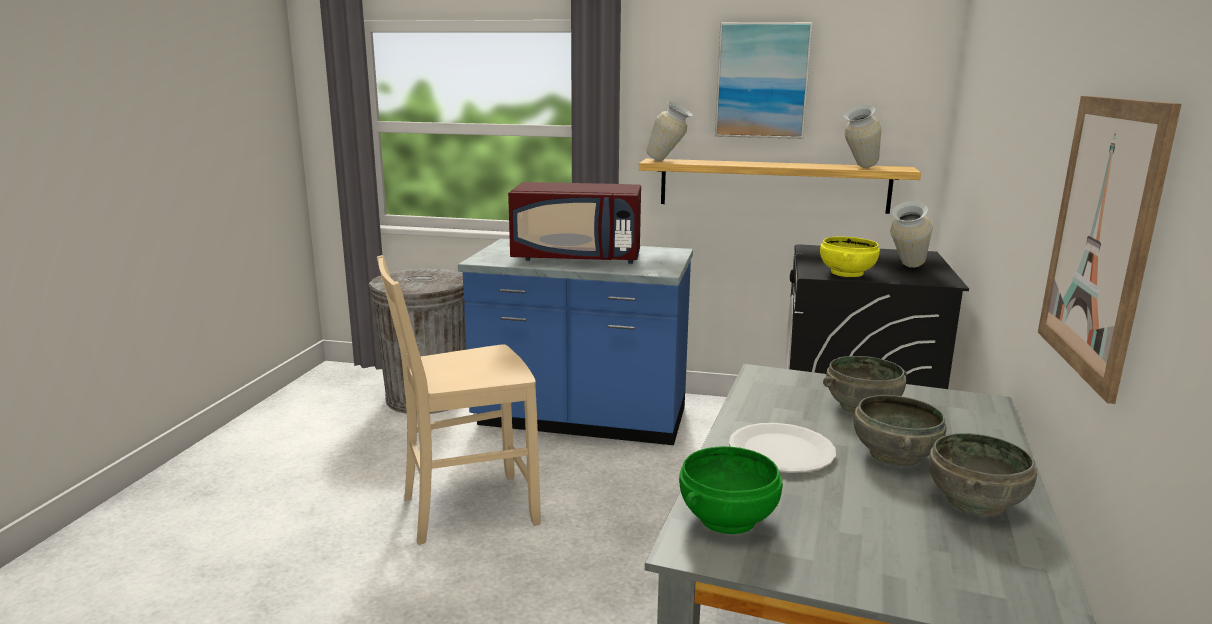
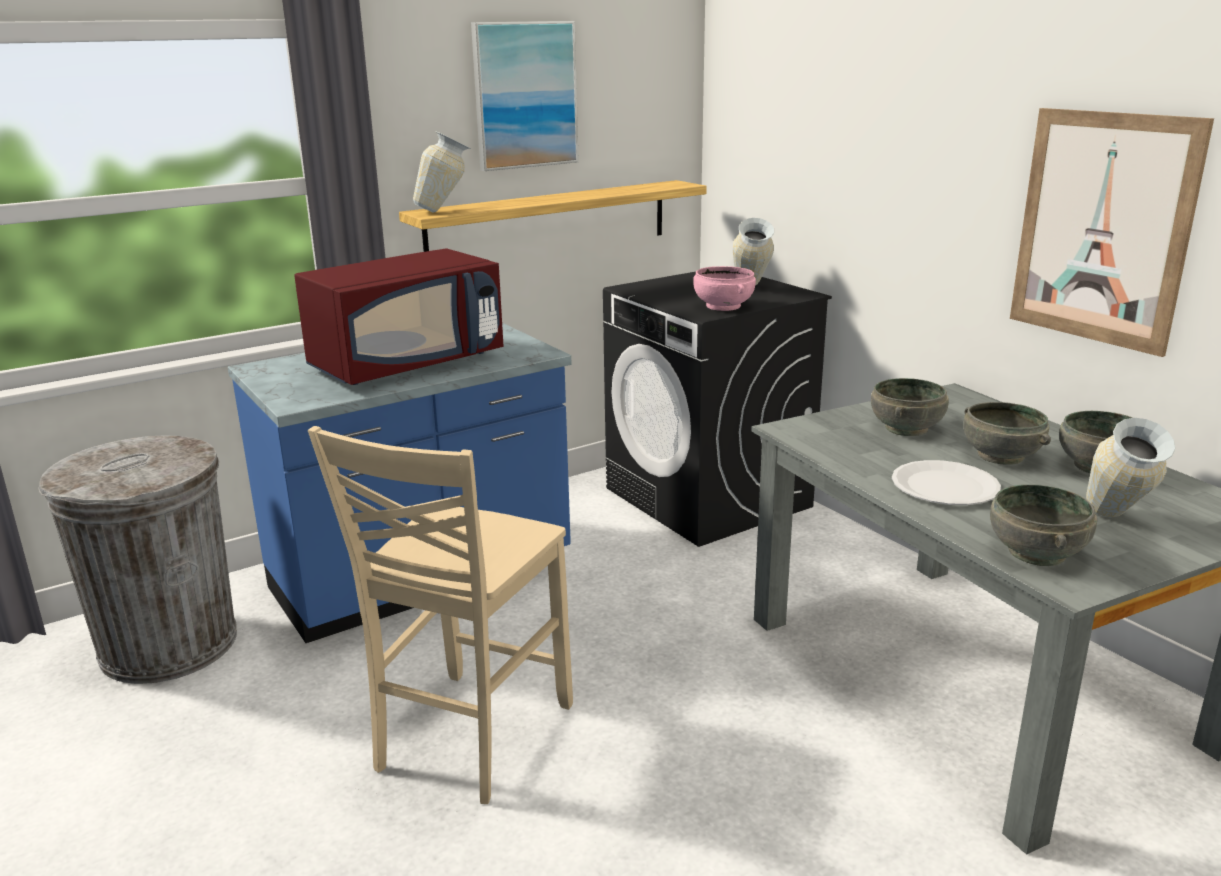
camera: 45 degrees left, 5 degrees up
(728, 519) = (1038, 552): green bowl -> grey bowl
(846, 273) = (722, 306): yellow bowl -> pink bowl
(858, 168) = (647, 189): vase -> vase (1115, 525)

